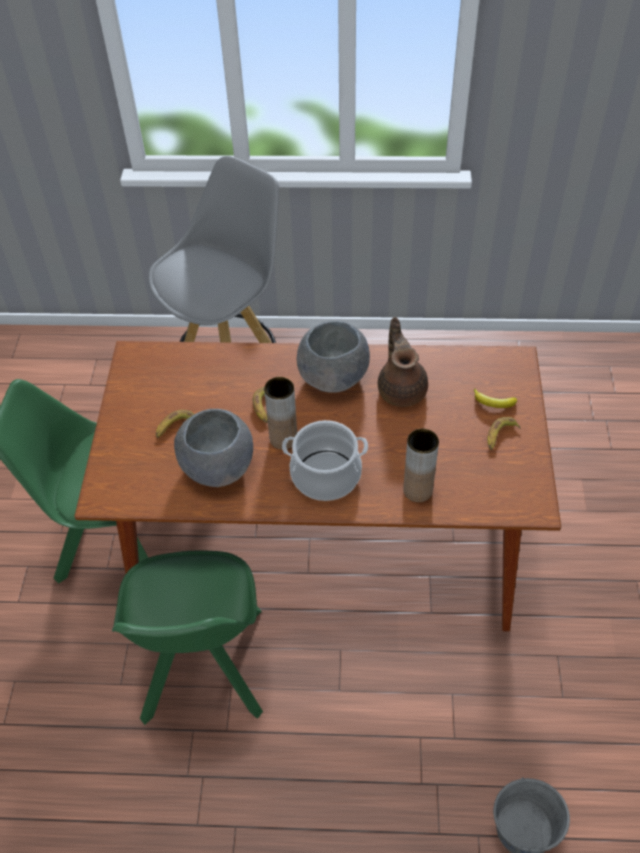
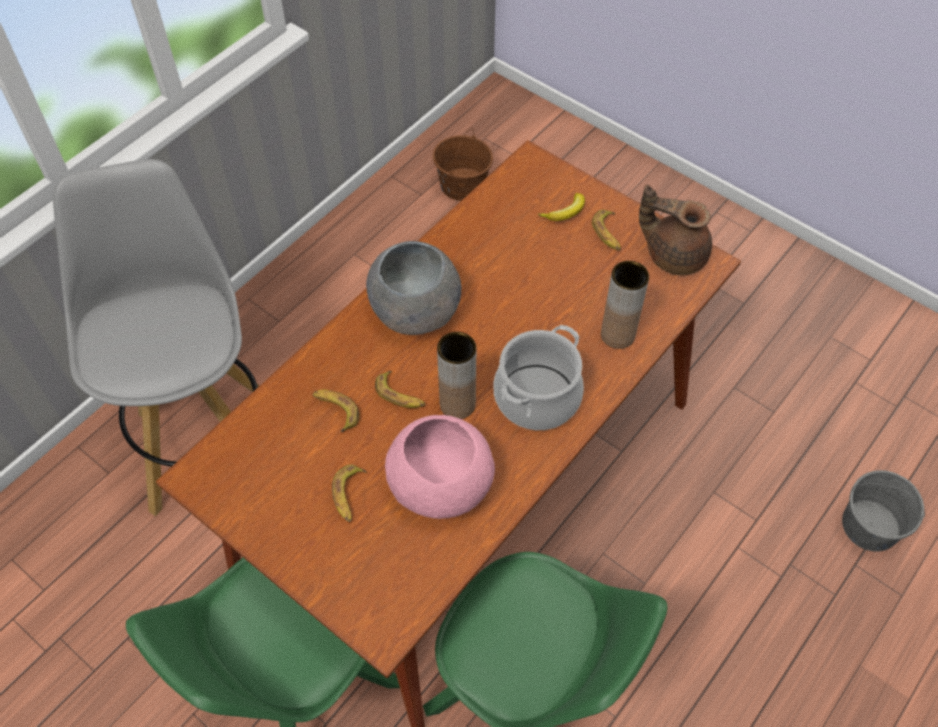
camera: 55 degrees left, 5 degrees up
(217, 465) = (439, 485): grey bowl -> pink bowl
(227, 385) = (336, 411): none -> banana
(402, 389) = (484, 267): brown teapot -> brown teapot (673, 254)
(555, 381) = (463, 184): none -> brown bucket

